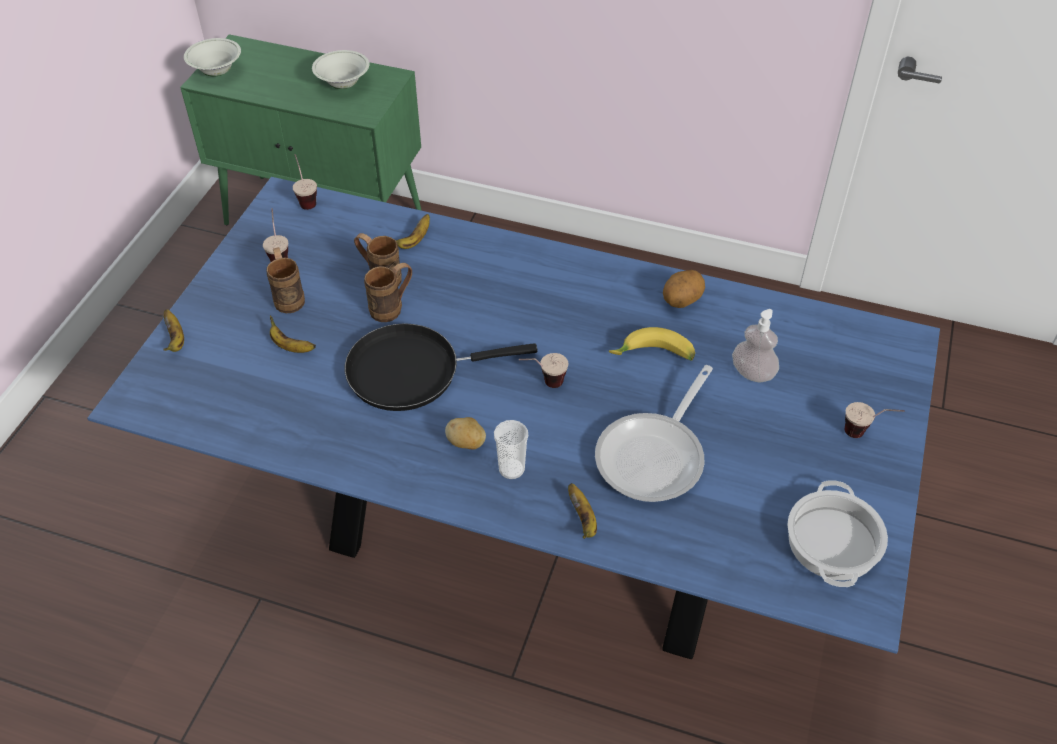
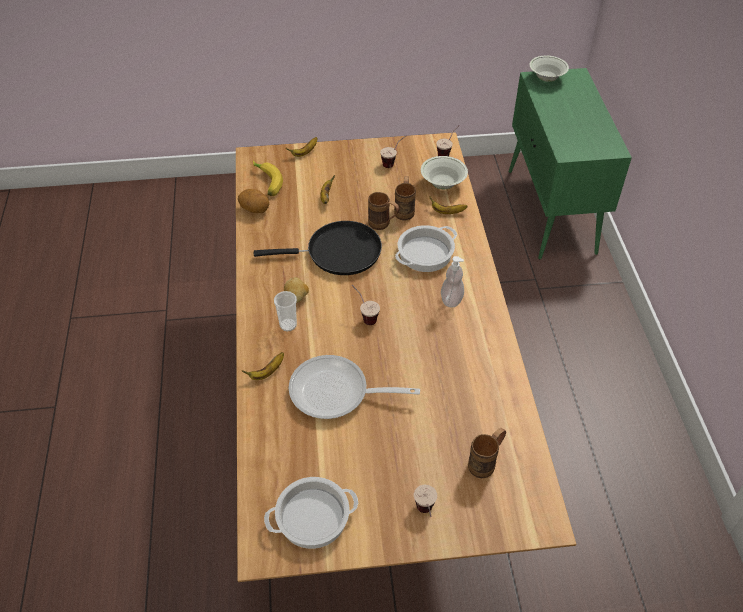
camera: 65 degrees right, 0 degrees up
(288, 297) = (363, 179): brown mug -> brown mug (486, 462)
(343, 84) = (586, 132): white bowl -> white bowl (442, 184)
(411, 371) = (338, 252): black frying pan -> black frying pan turned 120 degrees clockwise
(474, 288) = (425, 254): none -> cooking pot
(528, 533) = (371, 419): blue dining table -> brown dining table
(653, 356) = (424, 365): banana -> banana (266, 183)
(681, 301) = (488, 364): potato -> potato (255, 209)
(752, 373) = (444, 426): soap dispenser -> soap dispenser (451, 299)

